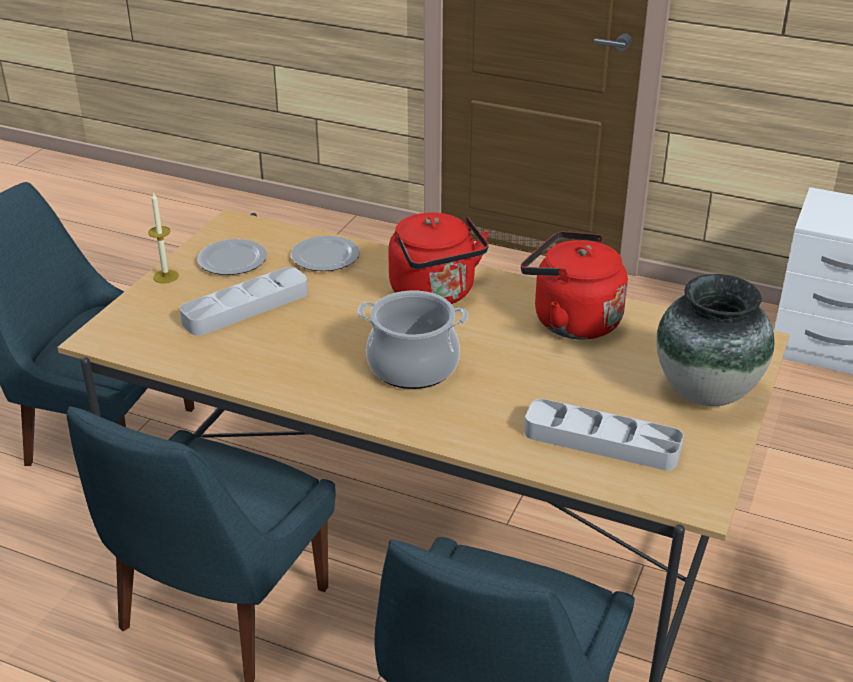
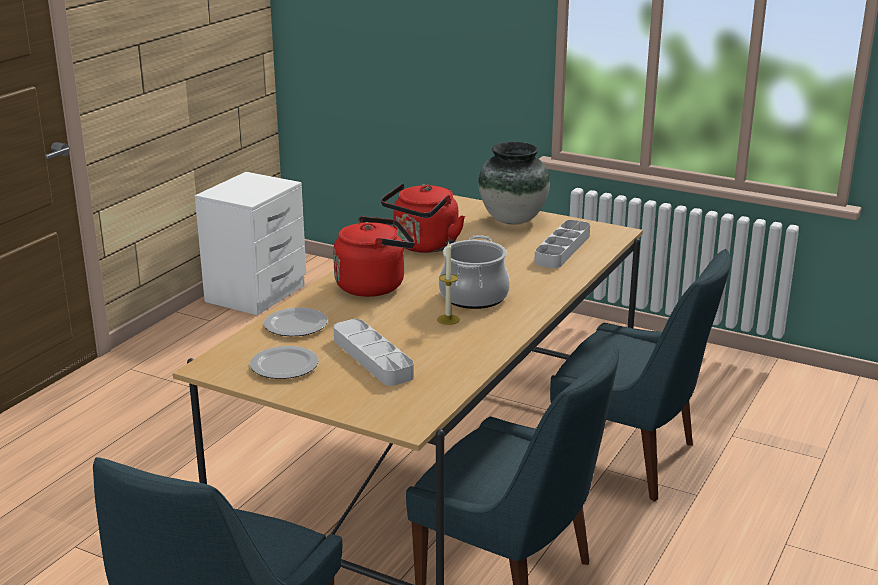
camera: 85 degrees left, 10 degrees down
(166, 276) = (303, 397): candle -> candle (448, 319)

